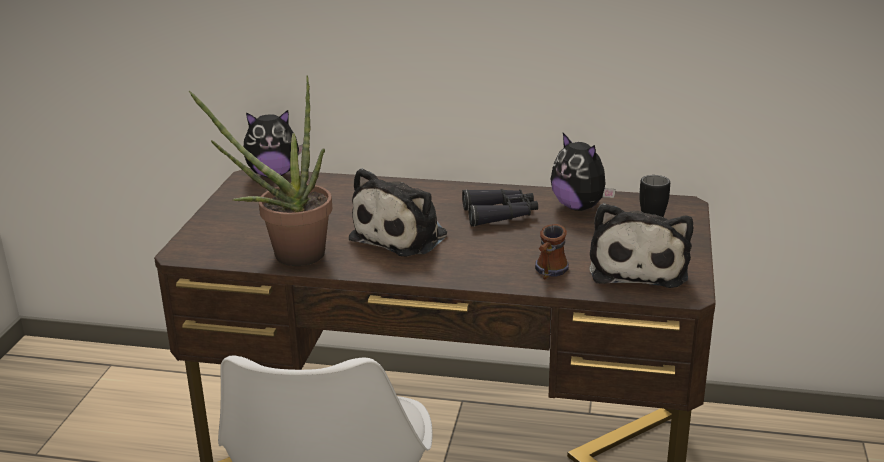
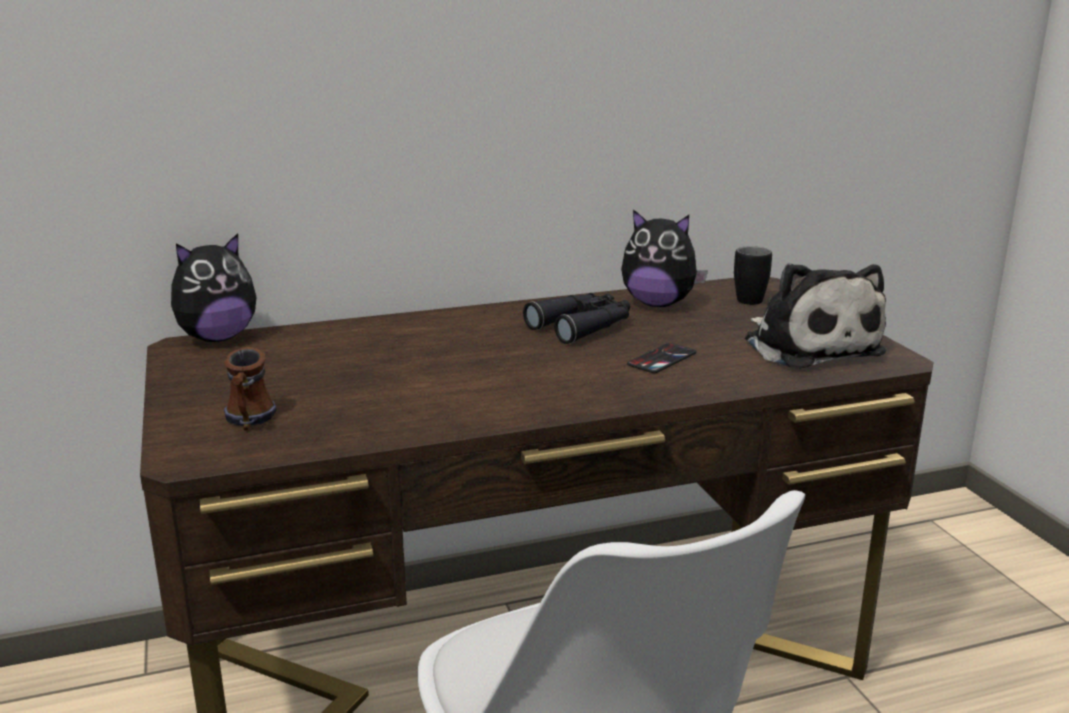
camera: 30 degrees left, 5 degrees down
(288, 257) = (366, 426): potted plant -> none
(403, 236) = (495, 370): plush toy -> none
(519, 252) = (662, 359): none -> phone
(548, 273) = (726, 372): mug -> mug (248, 421)

